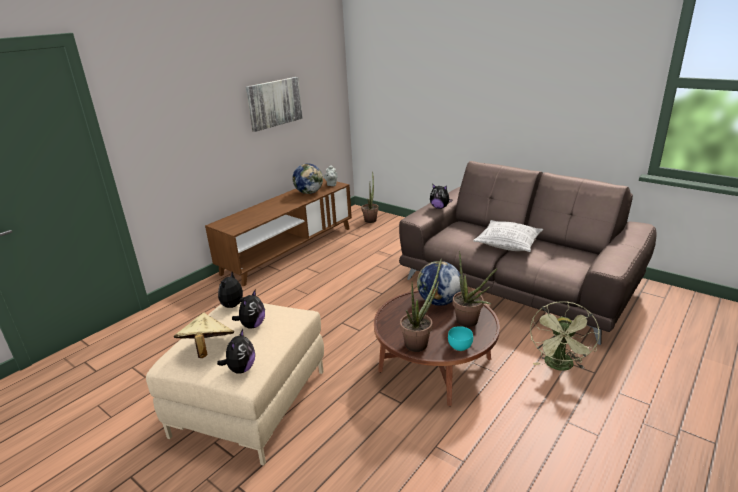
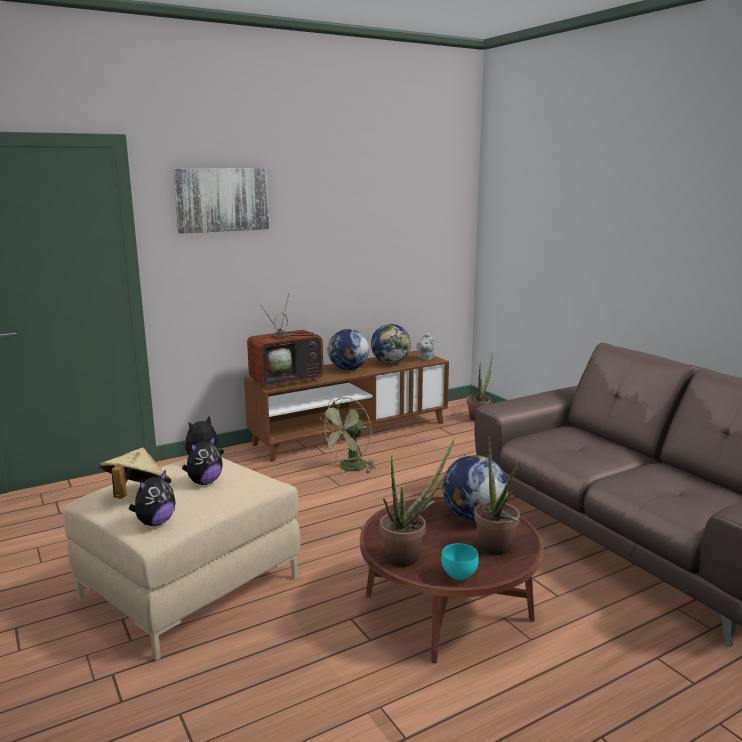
camera: 20 degrees right, 10 degrees down
(242, 221) = (287, 380): none -> television
(274, 103) = (363, 243): picture -> picture (222, 200)
(281, 203) = (348, 369): none -> globe
(439, 207) = (543, 401): plush toy -> none
(508, 244) = (621, 464): pillow -> none
(560, 366) = (639, 659): green fan -> green fan (349, 468)

